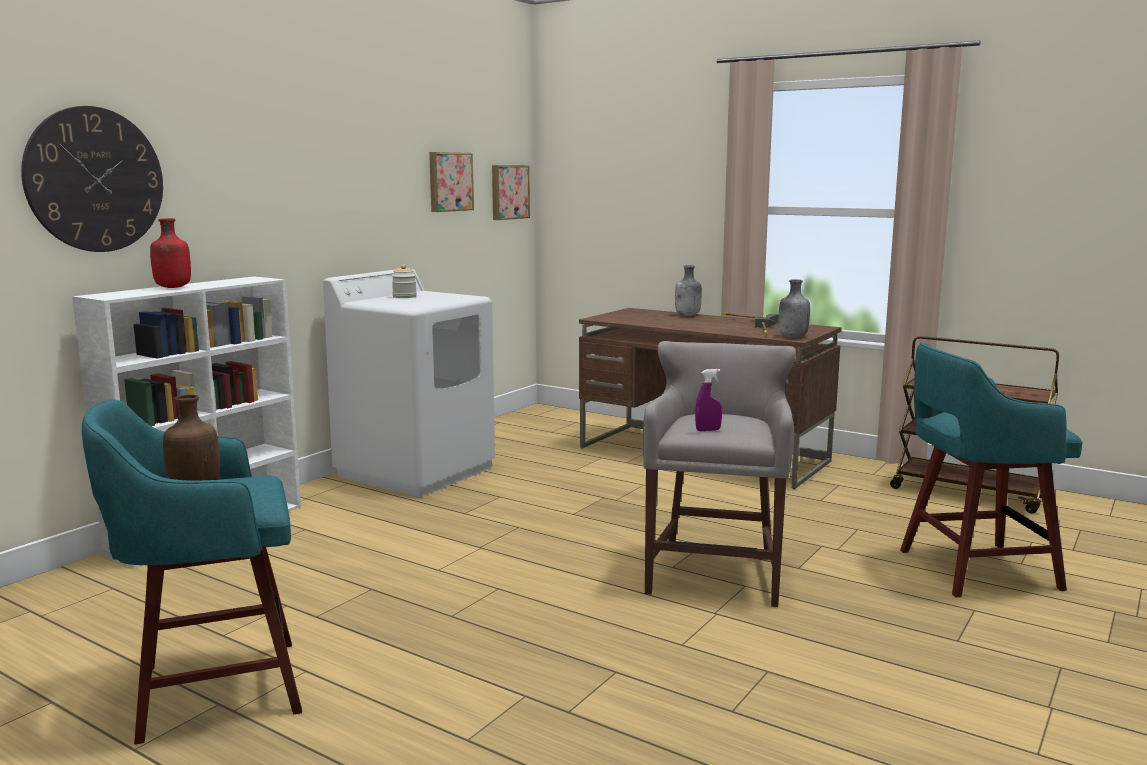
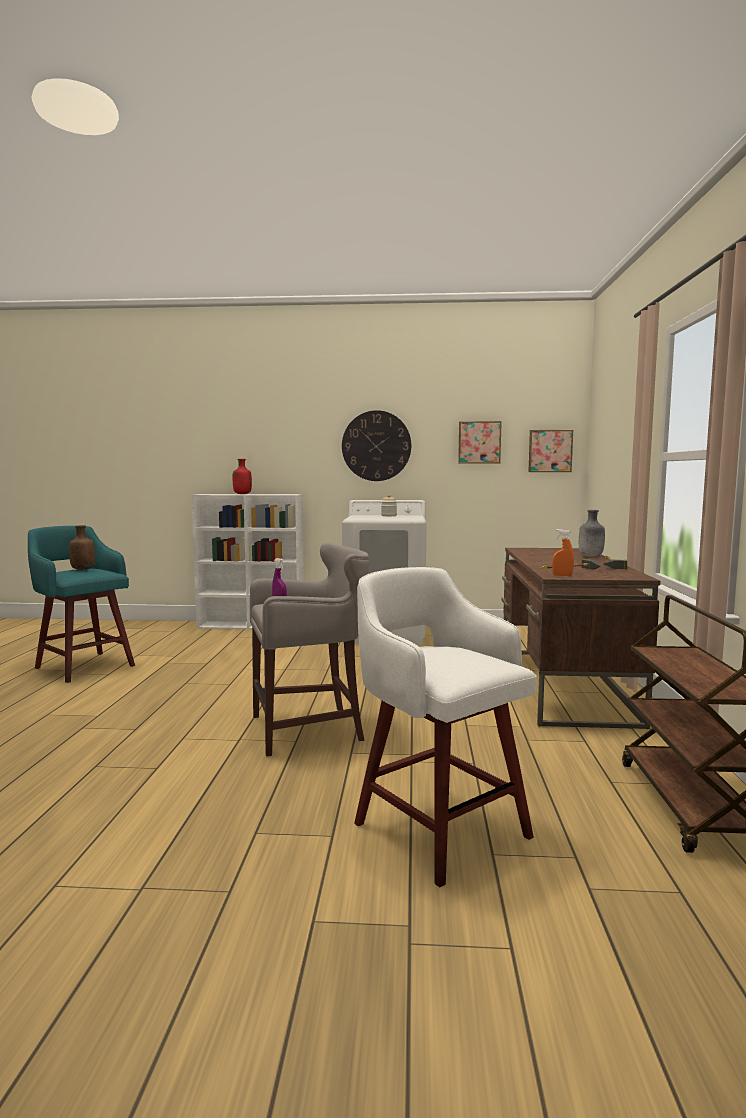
camera: 60 degrees right, 5 degrees down
(95, 180) = (219, 439): wall clock -> wall clock (376, 446)
(792, 336) = (562, 575): grey bottle -> orange spray bottle
(973, 569) = (438, 827): turquoise stool -> white stool

